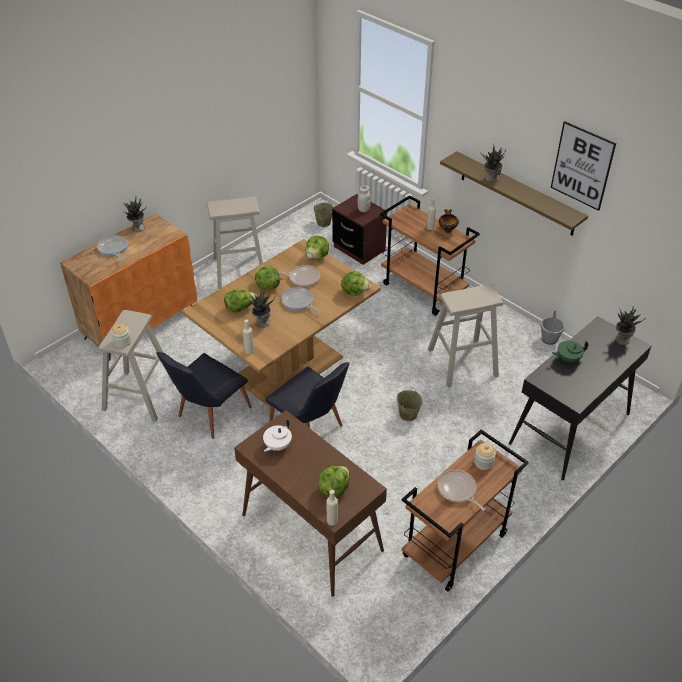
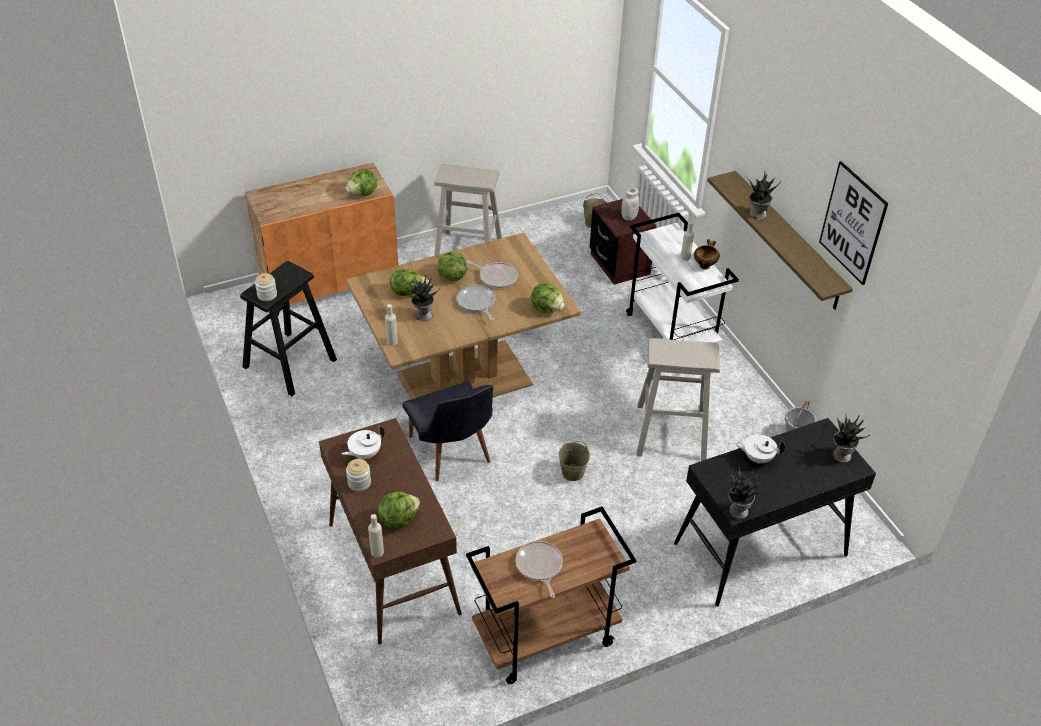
camera: 20 degrees right, 0 degrees up
(113, 249) = (306, 191): frying pan -> none
(137, 228) = (344, 174): potted plant -> potted plant (737, 510)
(140, 395) = (290, 363): beige stool -> black stool
(208, 415) = (350, 406): black chair -> none
(317, 256) = (527, 257): lettuce -> lettuce (363, 194)
(424, 290) = (671, 333): brown cart -> white cart
(483, 462) = (587, 545): jar -> jar (359, 483)
(567, 359) = (757, 457): green teapot -> white teapot

